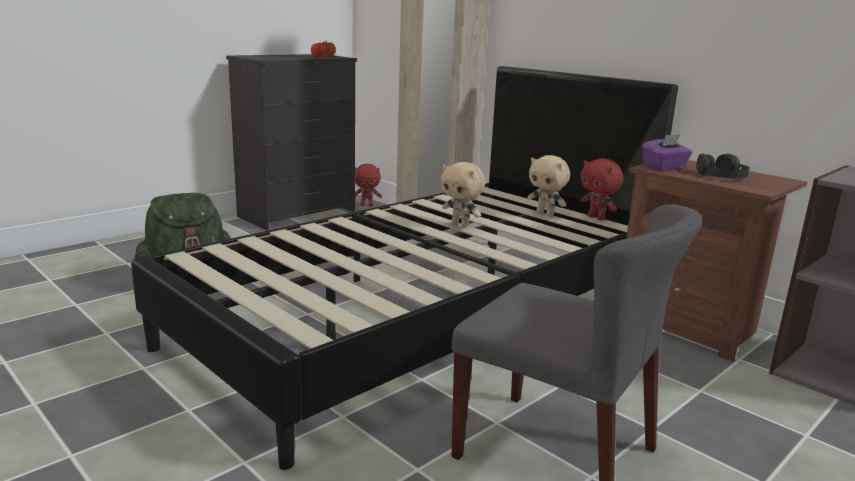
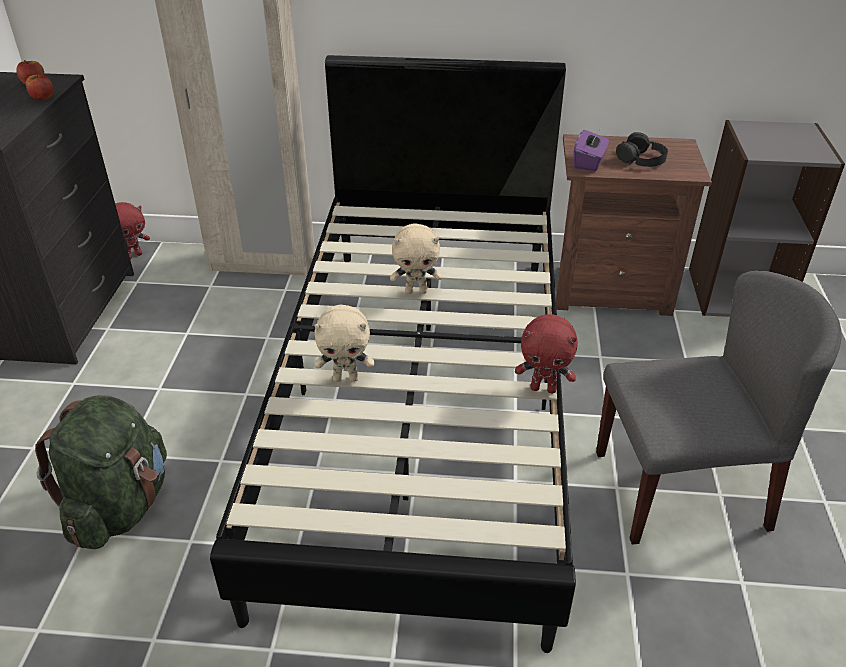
camera: 40 degrees left, 20 degrees up
(545, 214) = (456, 231): beige plush toy -> beige plush toy (346, 378)
(597, 218) = (501, 215): red plush toy -> red plush toy (543, 388)

